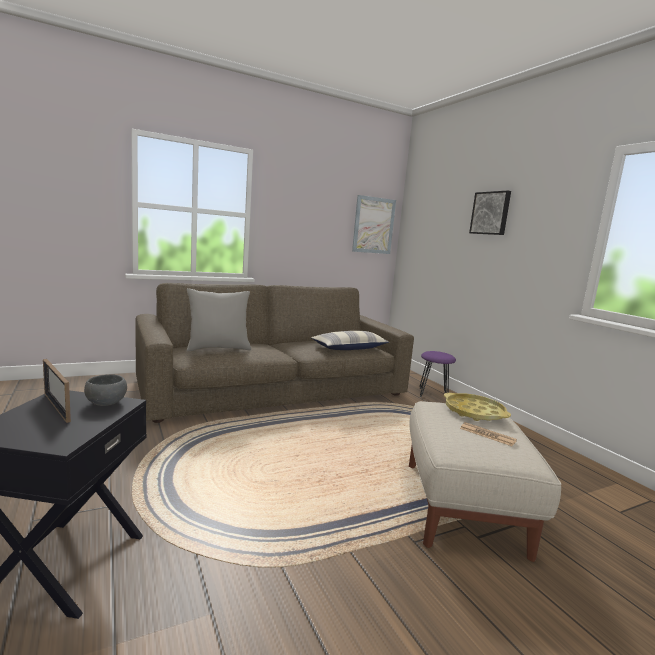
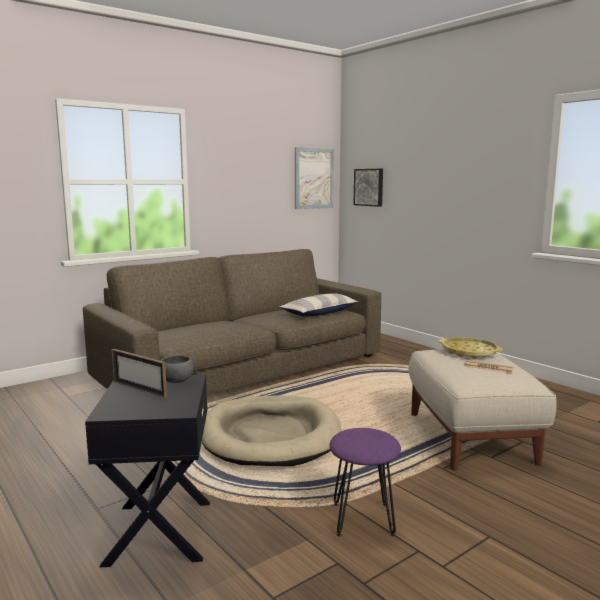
camera: 10 degrees left, 0 degrees up
(218, 348) = (191, 330): grey pillow -> none
(254, 465) = (270, 435): none -> beige dog bed
(433, 394) = (404, 350): purple stool -> purple stool (363, 519)
(491, 213) = (442, 159): picture -> picture (369, 187)

